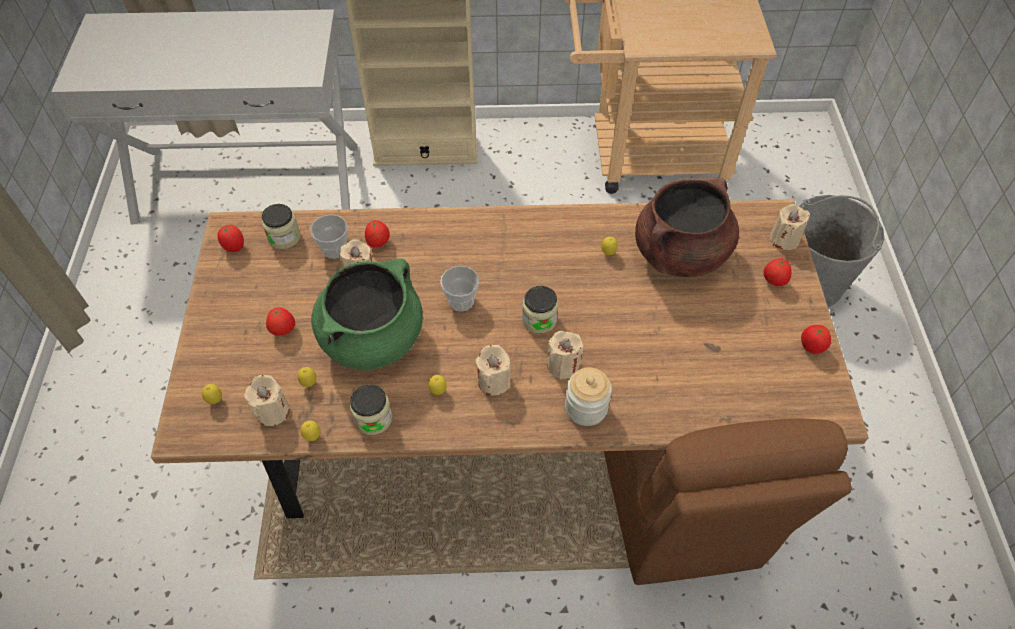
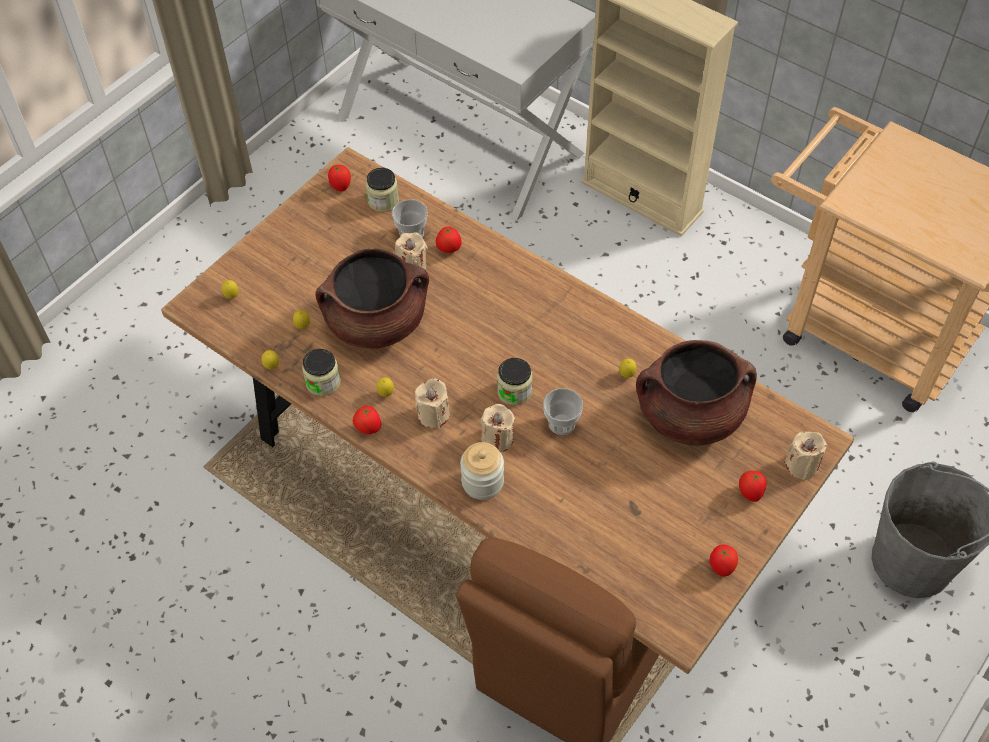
camera: 40 degrees right, 0 degrees up
(272, 411) = (261, 330): beige candle -> none
(283, 330) = (319, 275): tomato -> tomato (368, 429)
(373, 338) = (376, 322): green cooking pot -> brown cooking pot
(461, 301) = (468, 337): cup -> cup (561, 423)

